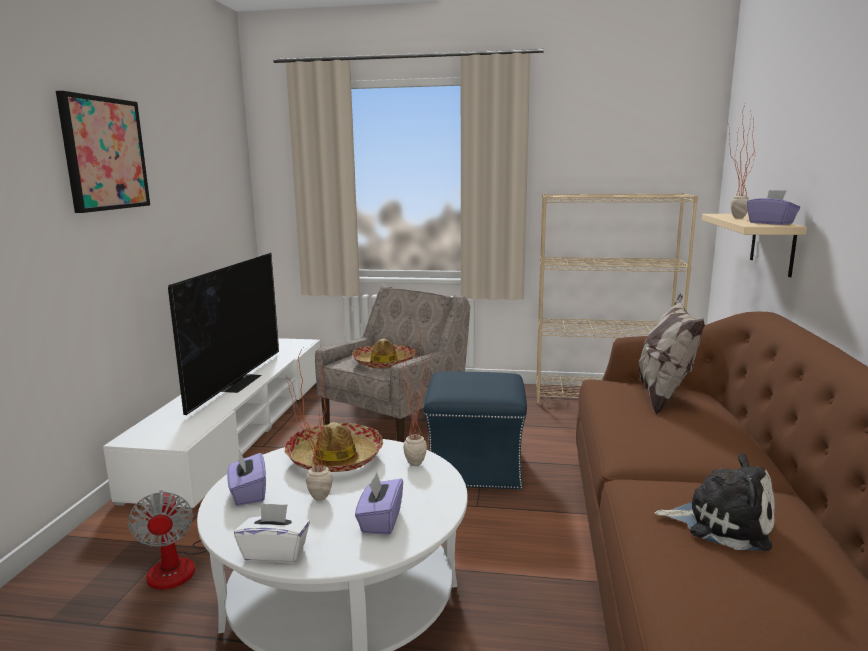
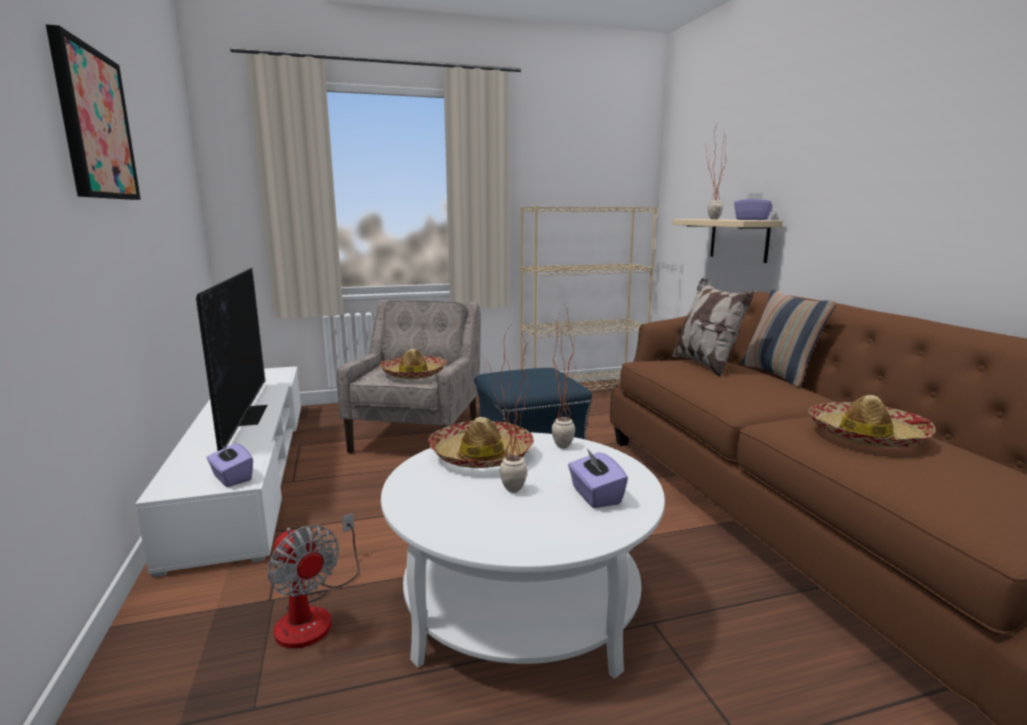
camera: 25 degrees left, 0 degrees up
(248, 493) = (432, 501): purple tissue box -> purple tissue box (231, 478)
(275, 552) = (534, 544): white tissue box -> none
(722, 522) = (866, 436): plush toy -> hat
(744, 422) = (779, 374): none -> pillow

